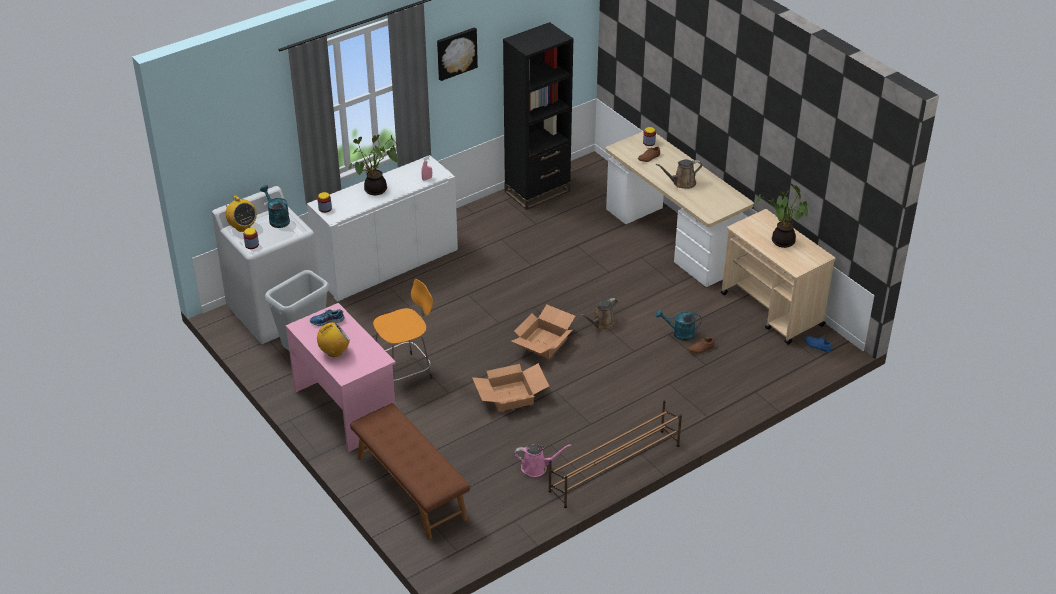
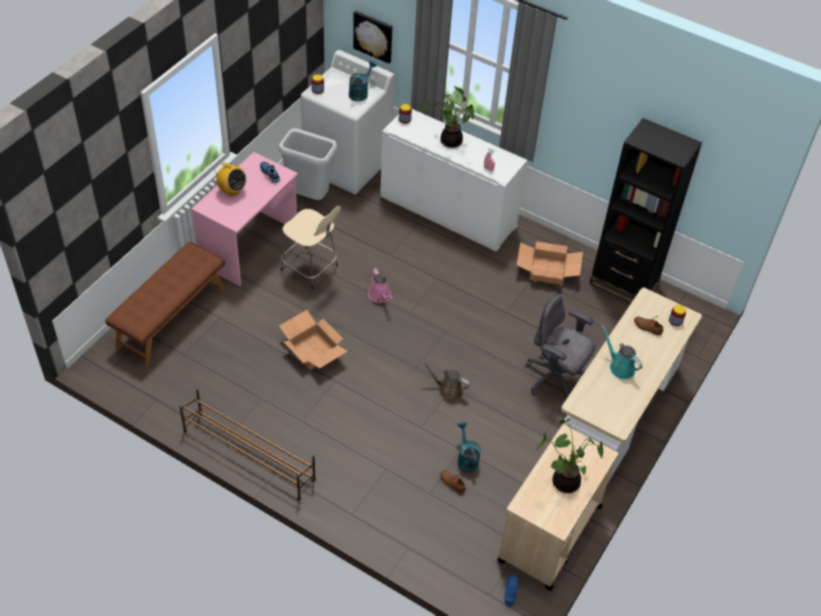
camera: 65 degrees right, 10 degrees up
(242, 227) = (338, 77): radio -> none
(404, 373) = (311, 269): orange stool -> beige stool
(456, 53) = (593, 93): picture -> picture (373, 36)
(537, 467) = (228, 396): pink watering can -> pink watering can (380, 296)
(543, 342) = (398, 352): cardboard box -> cardboard box (548, 270)
(620, 260) = (555, 379): none -> grey office chair
(682, 183) = (620, 366): brown watering can -> turquoise watering can

